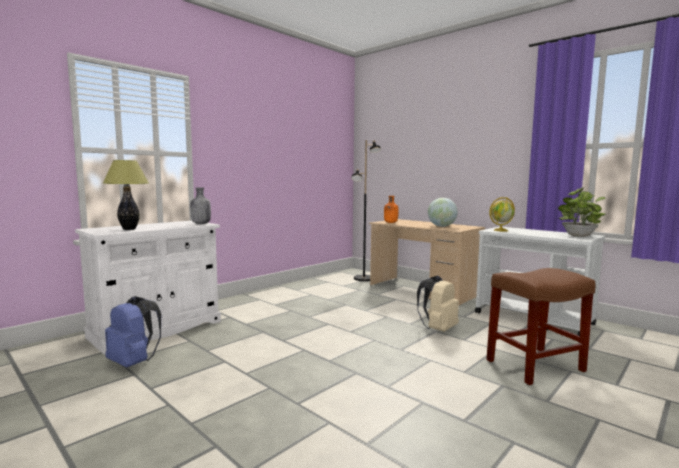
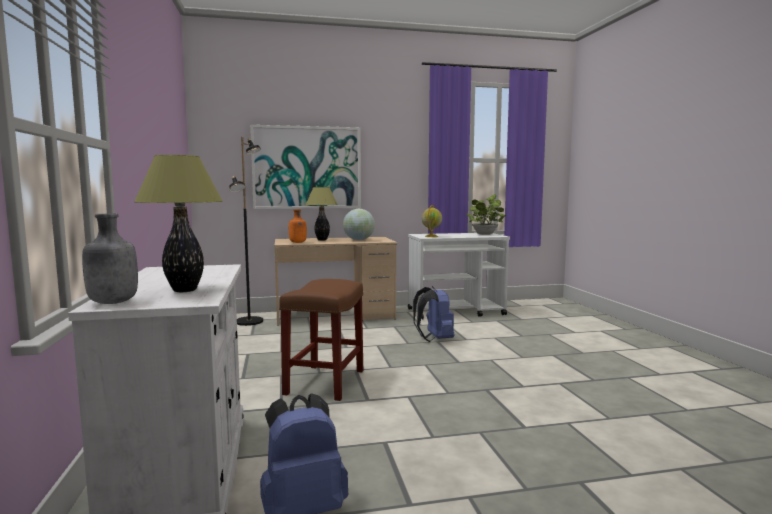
camera: 55 degrees left, 0 degrees up
(200, 223) = (211, 267): grey bottle -> grey bottle (112, 303)
(418, 223) = (322, 240): none -> table lamp
(423, 161) = (307, 168): none -> picture
(438, 329) = (435, 339): beige backpack -> blue backpack
(535, 365) = (532, 338): brown stool -> brown stool (325, 381)

